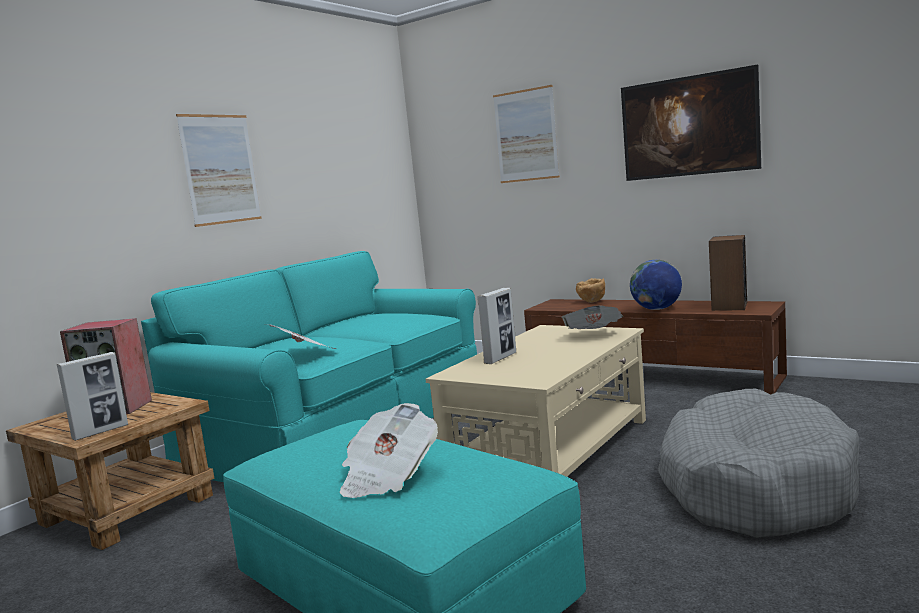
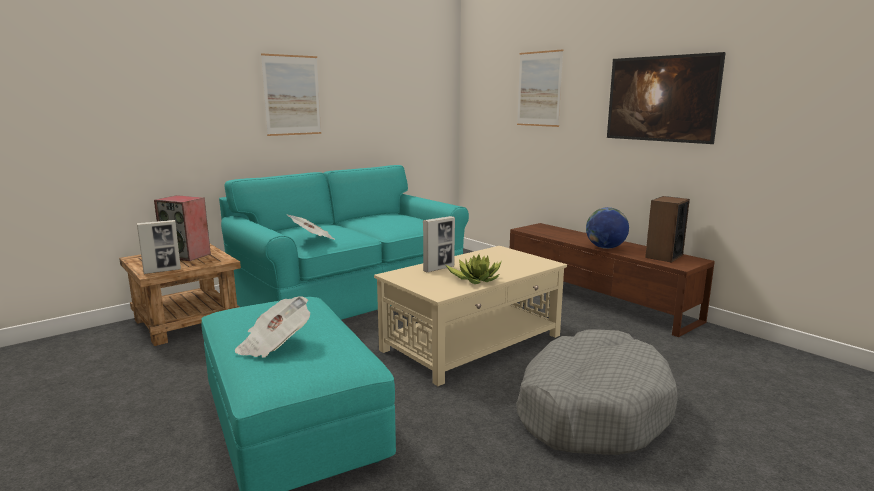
camera: 15 degrees right, 5 degrees up
(560, 360) = (476, 279): none -> potted plant
(592, 302) = (566, 231): brown bowl -> none
(593, 335) = (524, 262): newspaper -> none

